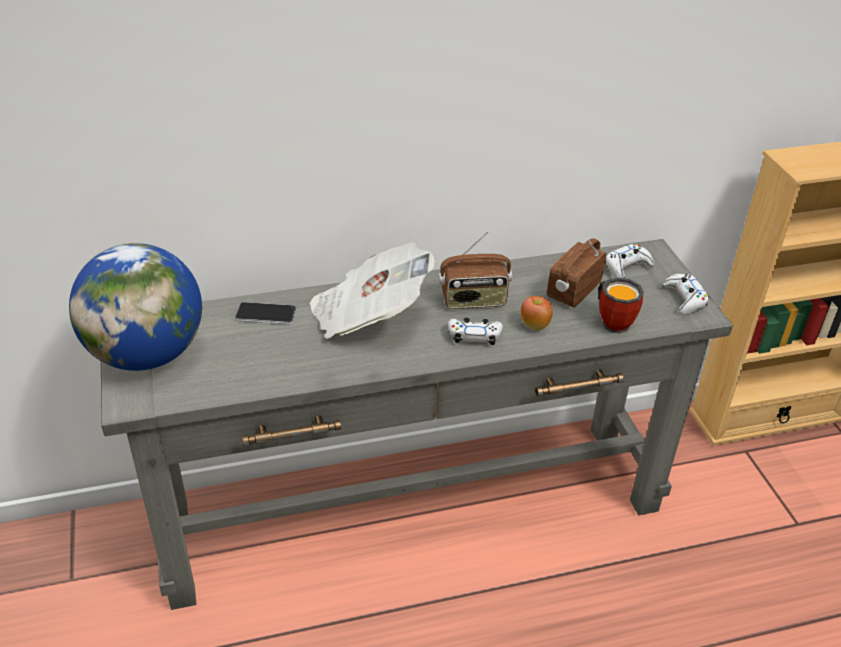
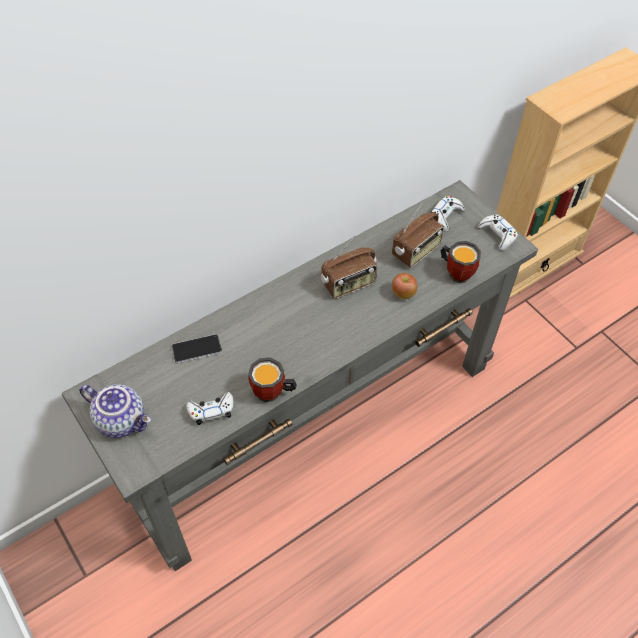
camera: 20 degrees left, 15 degrees up
(146, 354) = (122, 420): globe -> teapot
(324, 377) = (272, 394): none -> mug
(369, 315) = (277, 324): newspaper -> none
(474, 336) = (364, 318): white game controller -> white game controller (211, 410)
(572, 290) = (416, 252): radio -> radio turned 150 degrees counterclockwise

